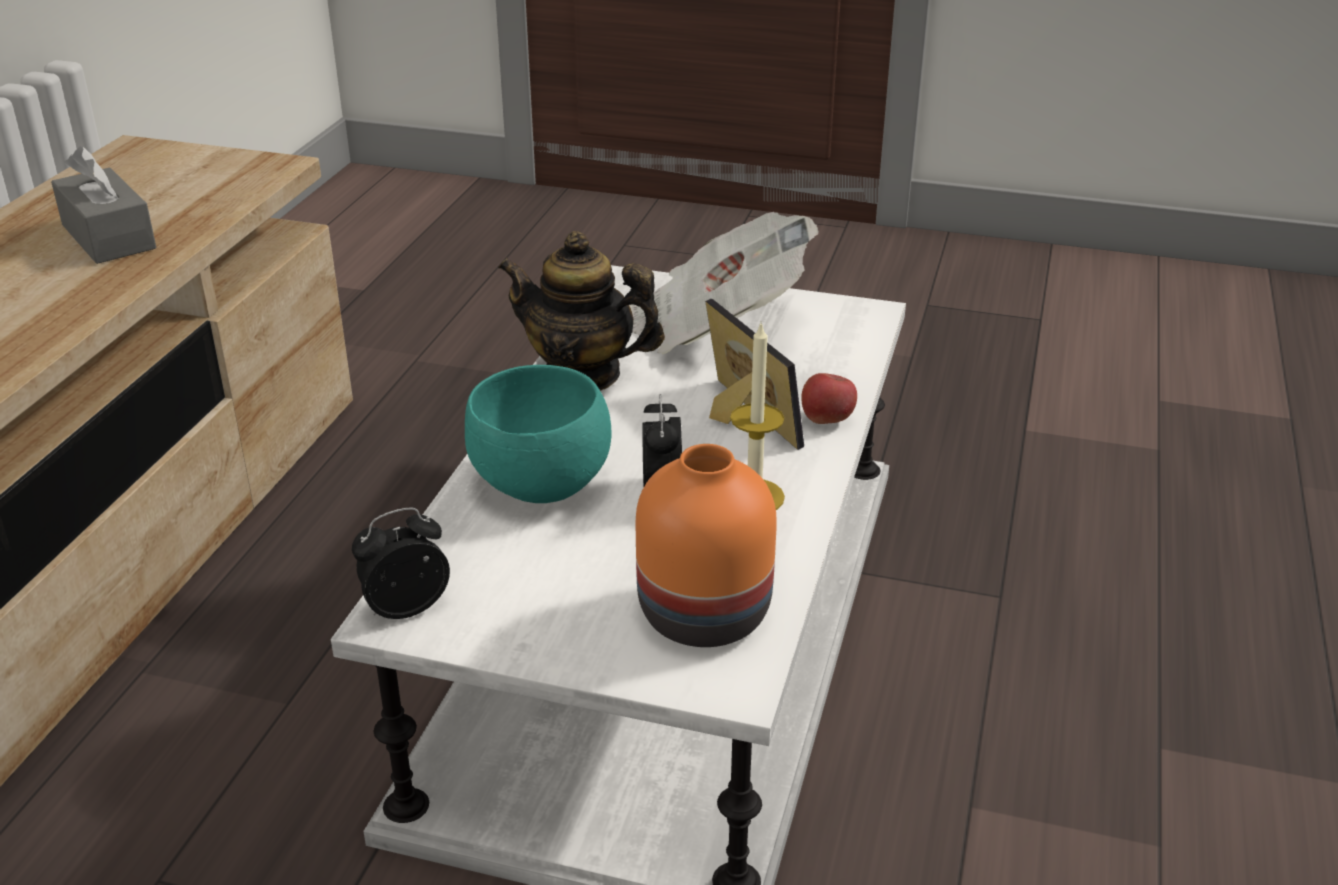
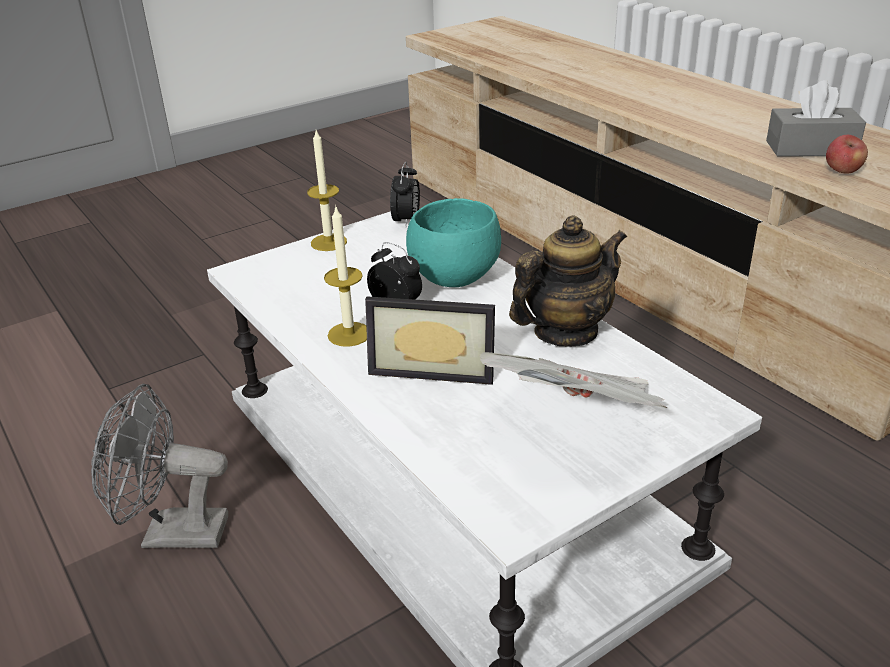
camera: 130 degrees right, 0 degrees up
(555, 647) = (329, 242): none -> candle
(707, 613) = (288, 282): orange vase -> none
(826, 420) = (383, 401): apple -> apple (842, 171)
(1009, 790) = (172, 533): none -> grey fan

